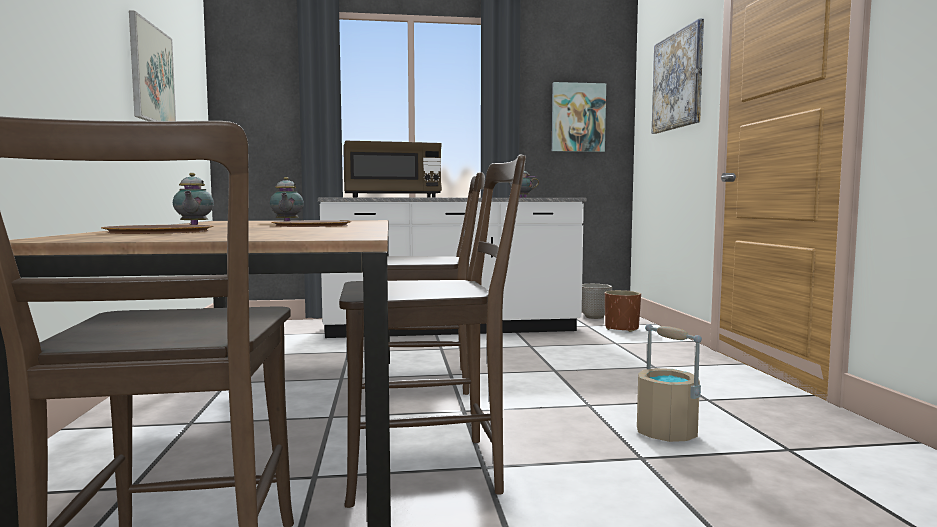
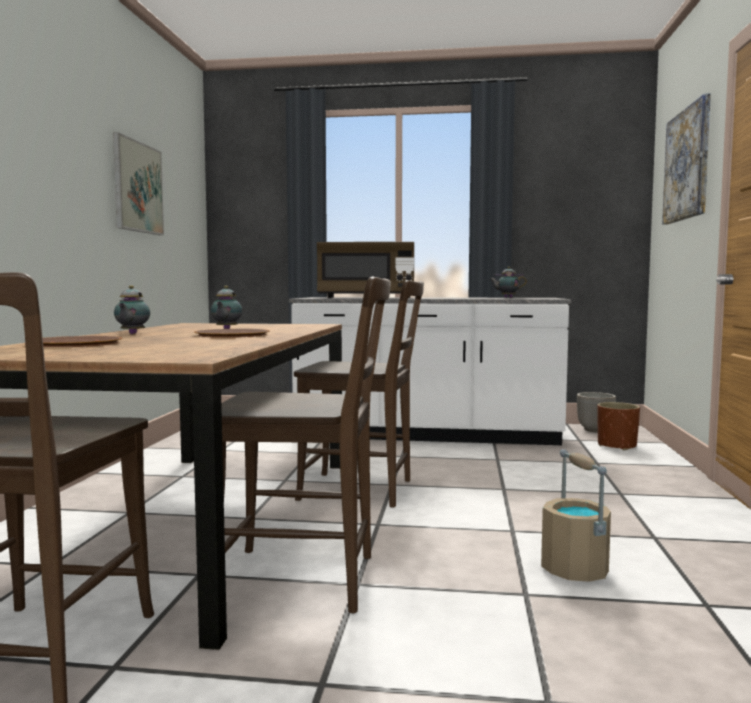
camera: 15 degrees right, 0 degrees up
(578, 117) = (582, 207): picture -> none

